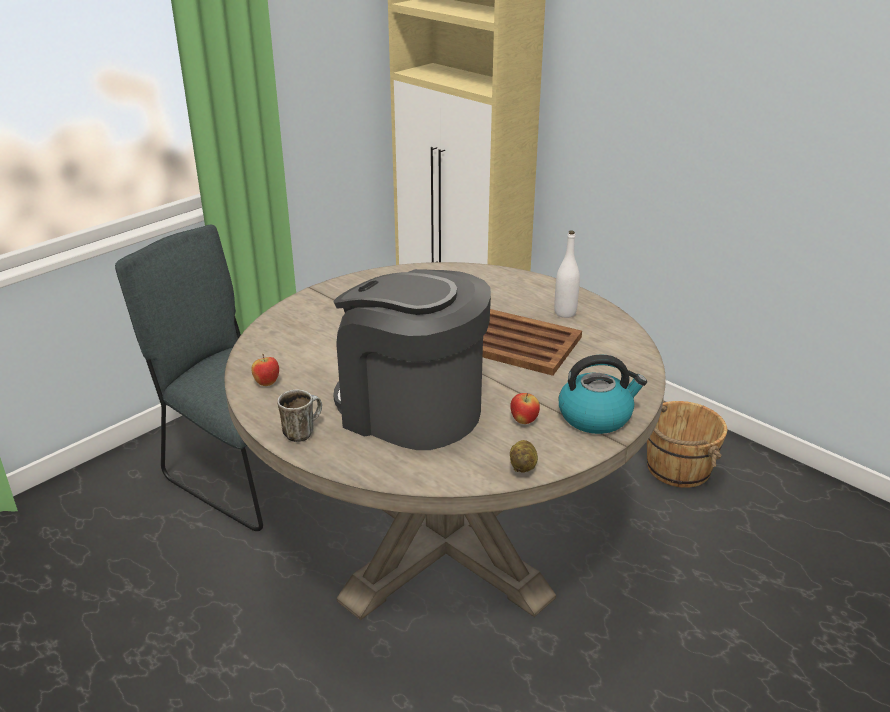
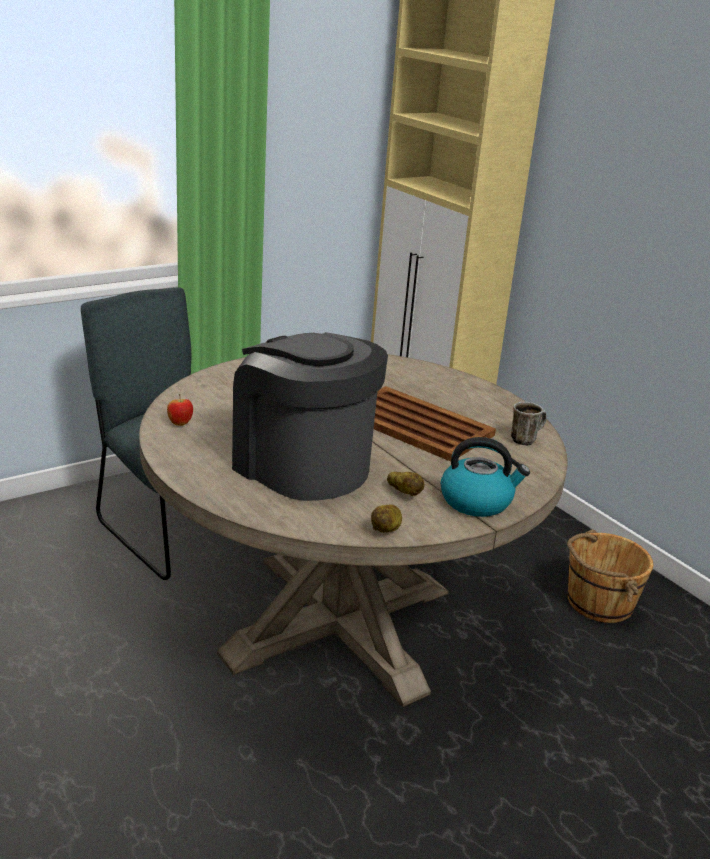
camera: 10 degrees right, 5 degrees down
(302, 432) = (194, 466): mug -> mug (525, 439)
(524, 421) = (404, 493): apple -> potato
(565, 313) = (488, 413): white bottle -> none

